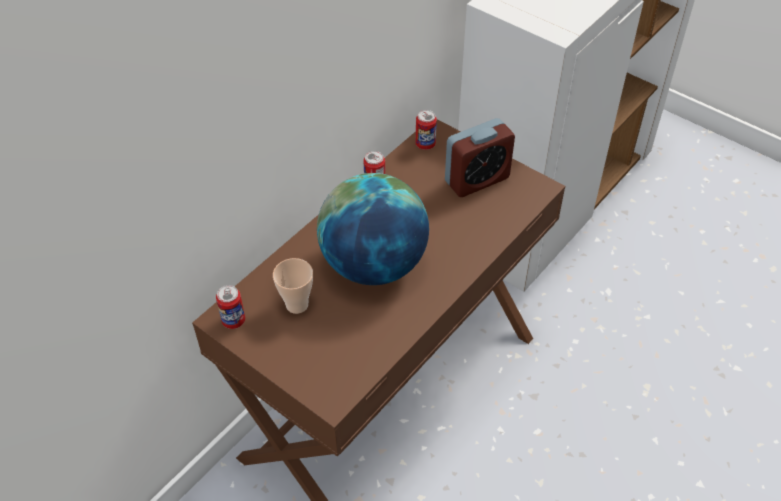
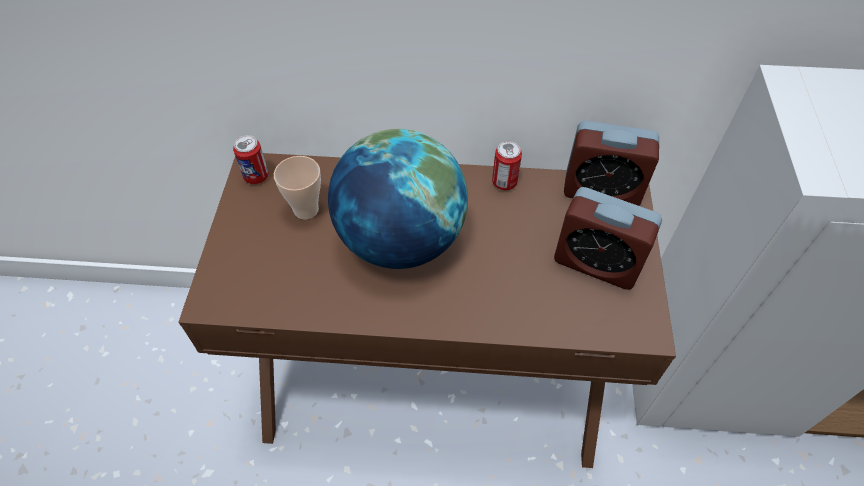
camera: 55 degrees right, 5 degrees up
(425, 144) = (601, 190): can -> alarm clock

